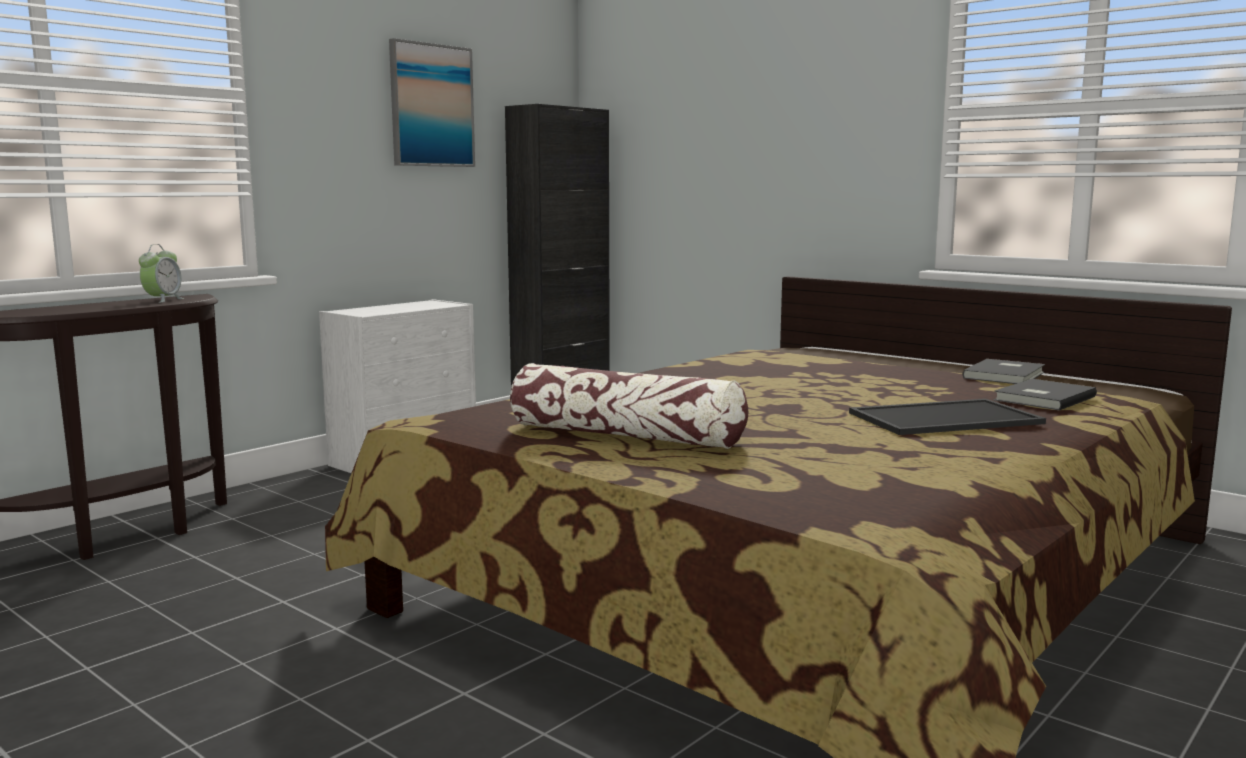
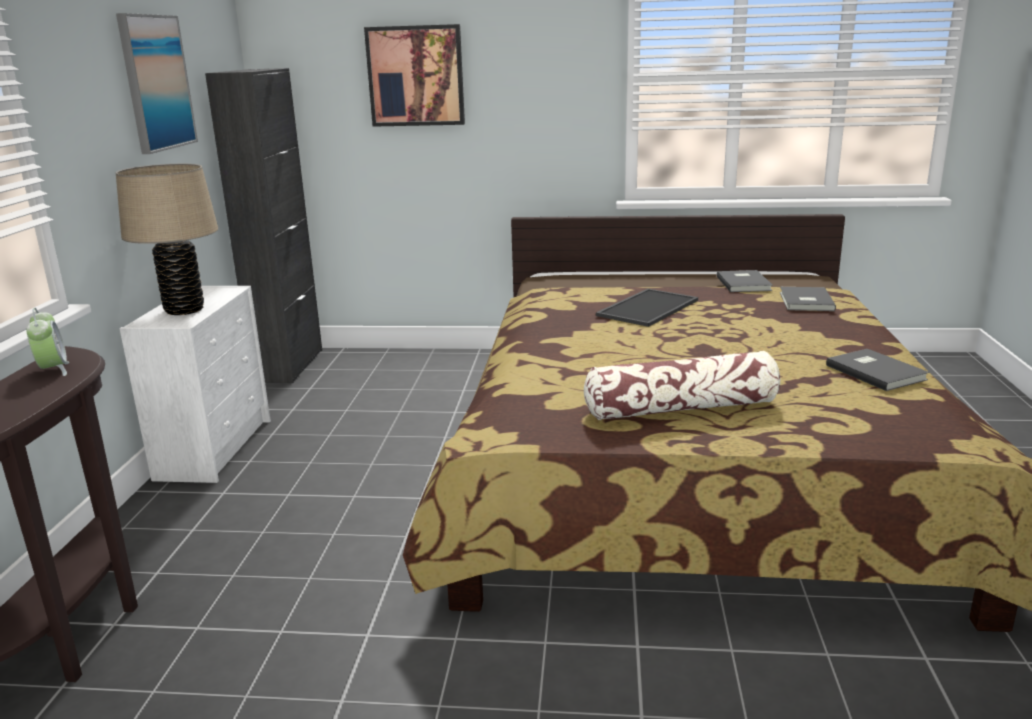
camera: 35 degrees left, 10 degrees up
(386, 309) = (184, 310): none -> beige table lamp
(720, 116) = (416, 76): none -> picture
(944, 457) = (876, 371): none -> grey book
(945, 417) = (802, 334): tray -> tray (647, 307)

